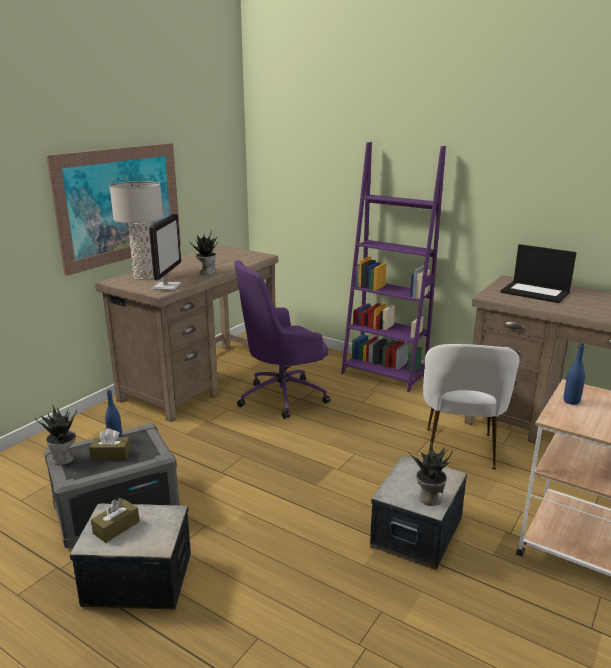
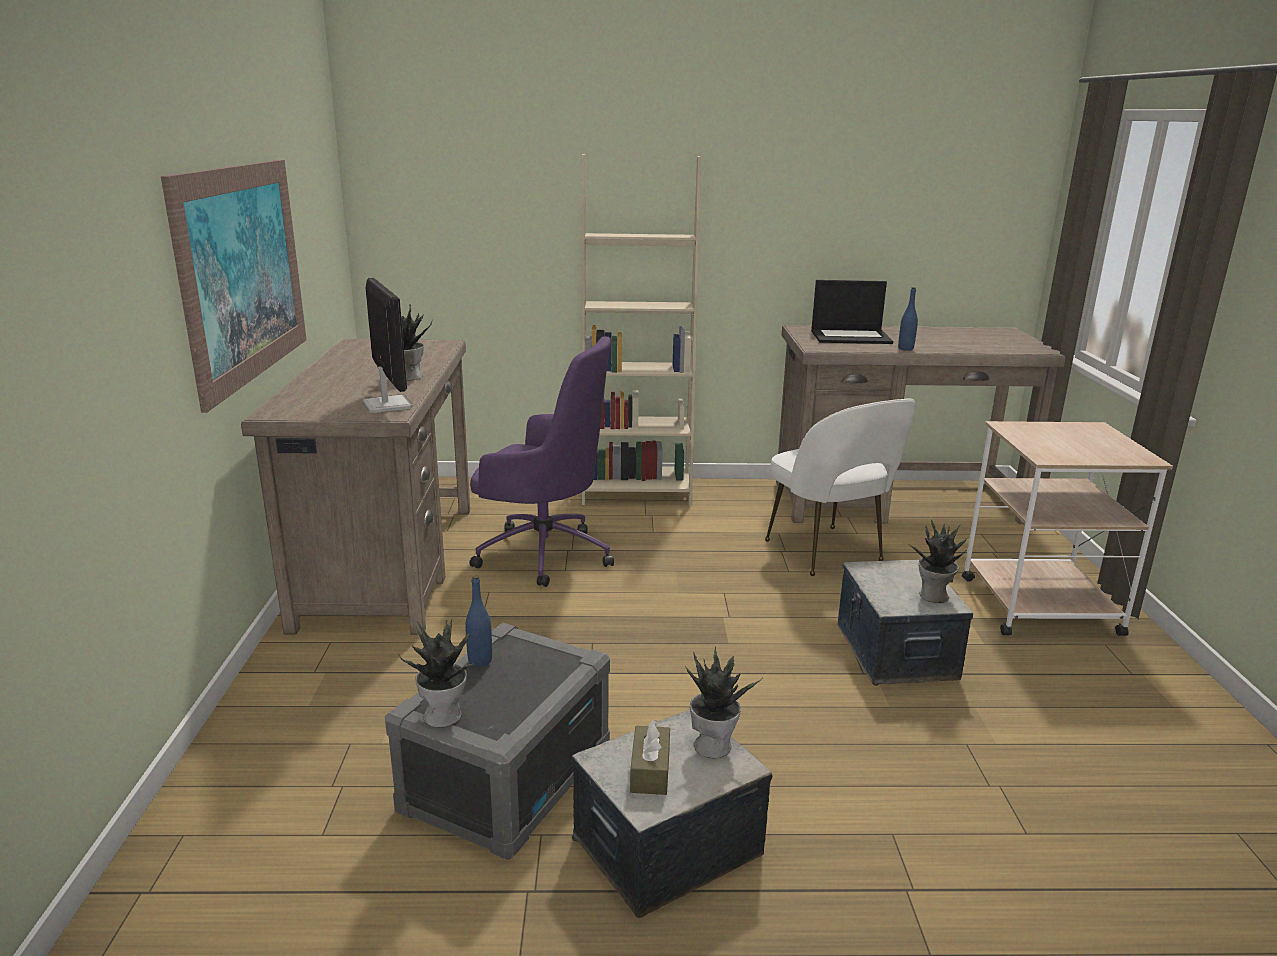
camera: 35 degrees left, 0 degrees up
(111, 455) = (508, 683): brown tissue box -> none
(144, 276) = (315, 398): white table lamp -> none
(164, 529) = (713, 745): none -> potted plant
(282, 398) = (545, 555): purple office chair -> purple office chair turned 105 degrees counterclockwise
(384, 374) = (636, 492): purple bookcase -> beige bookcase
(571, 401) = (1029, 439): blue bottle -> blue bottle (905, 349)

